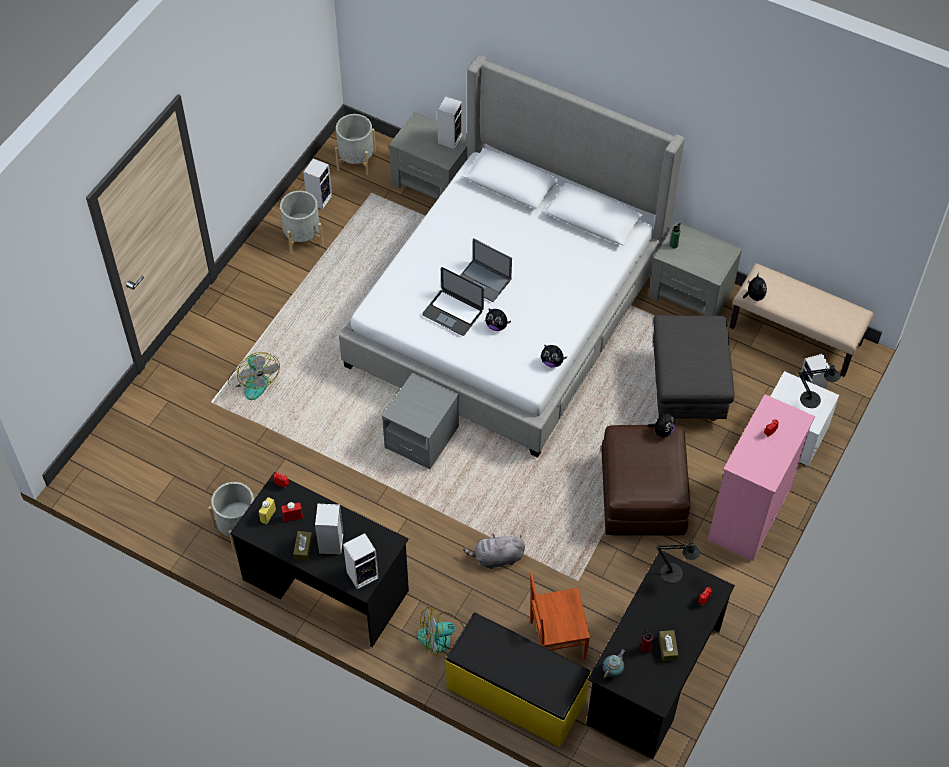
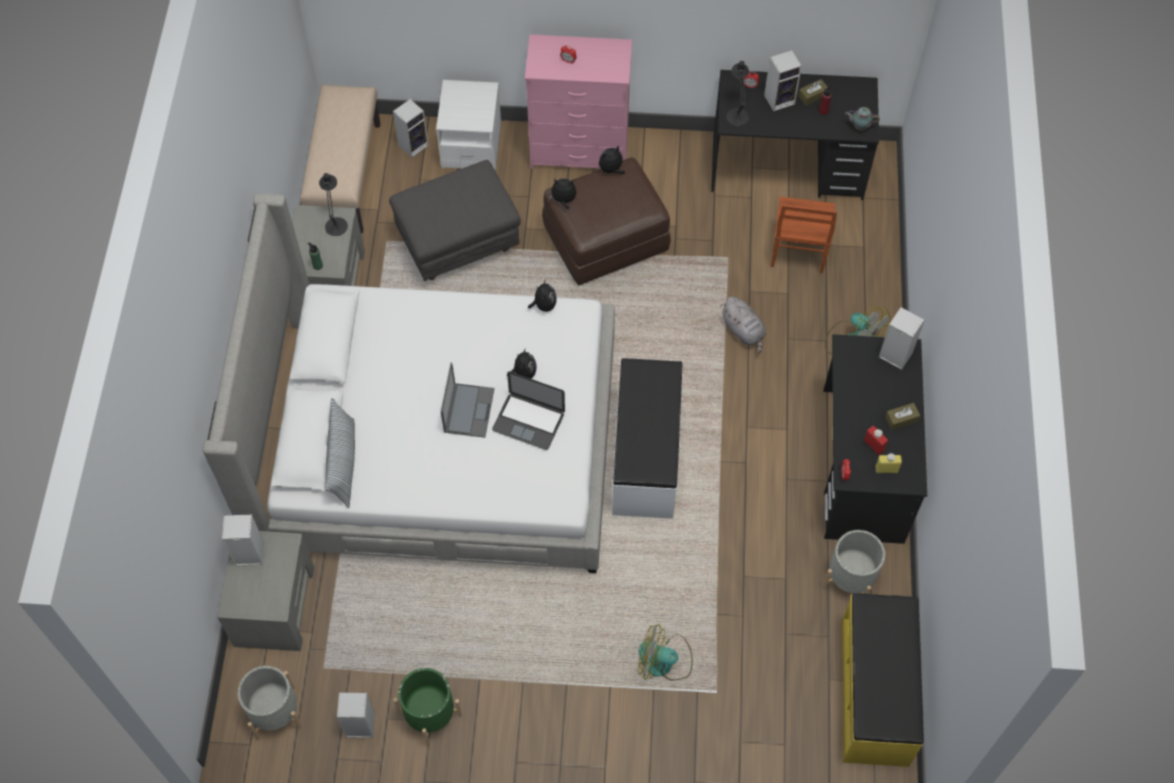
camera: 115 degrees left, 5 degrees up
(253, 381) = (664, 661): fan -> fan turned 120 degrees counterclockwise
(302, 237) = (430, 714): grey planter -> green planter
(331, 544) = (880, 396): speaker -> speaker (780, 99)
(422, 437) = (644, 455): grey nightstand -> white bench
(453, 312) = (528, 421): laptop -> laptop turned 105 degrees clockwise
(482, 197) = (343, 463): none -> pillow
(515, 695) = (870, 262): yellow bench -> yellow bench (875, 692)
(556, 639) = (797, 252): brown chair -> brown chair turned 45 degrees clockwise
(754, 296) = (351, 181): plush toy -> plush toy (611, 170)
(813, 400) = (460, 96): black table lamp -> black table lamp (336, 223)

